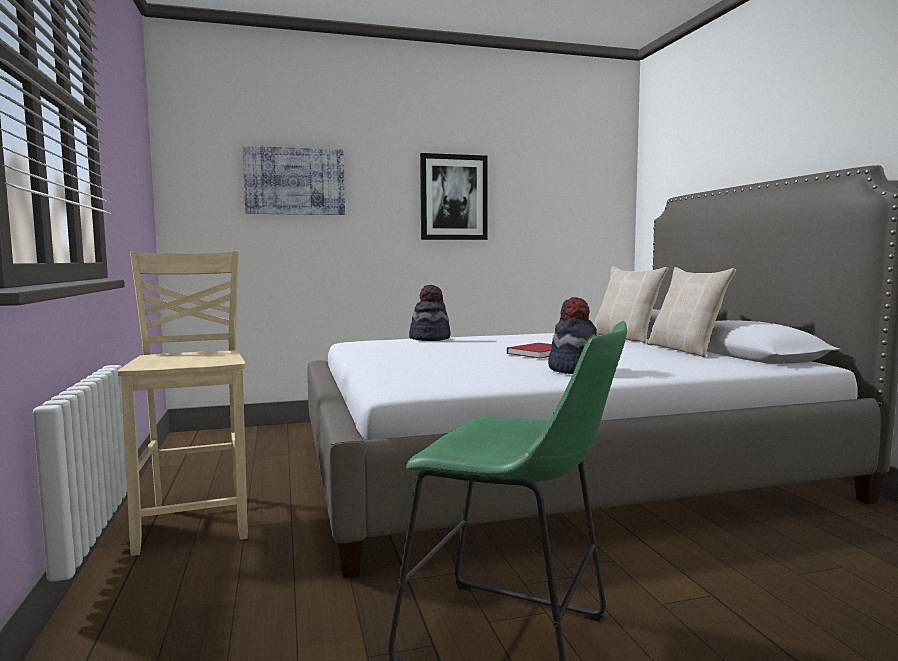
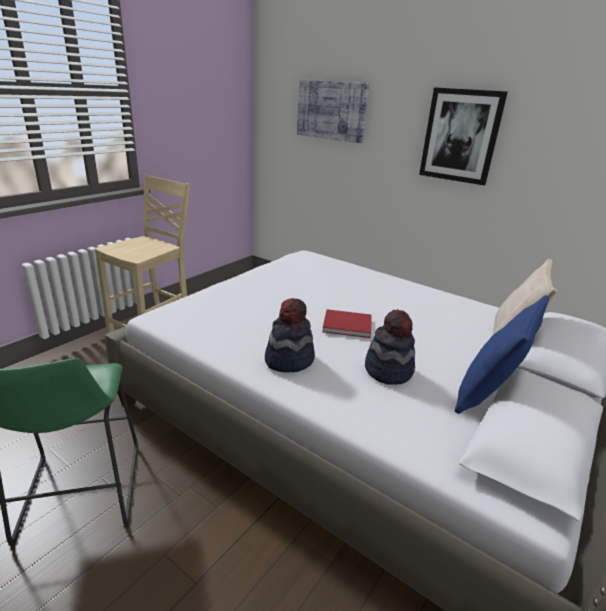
camera: 50 degrees right, 20 degrees up
(430, 338) = (344, 271): hat -> hat (388, 370)
(686, 350) = (488, 394): beige pillow -> blue pillow

